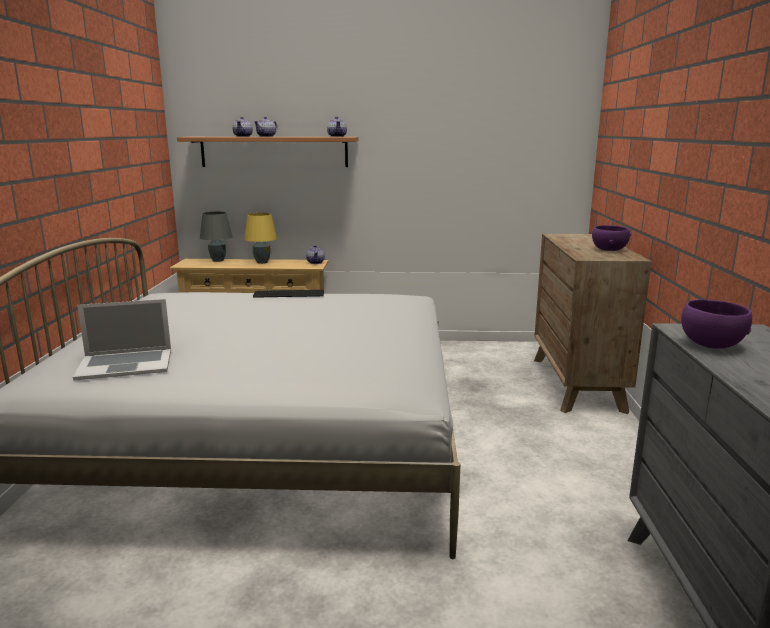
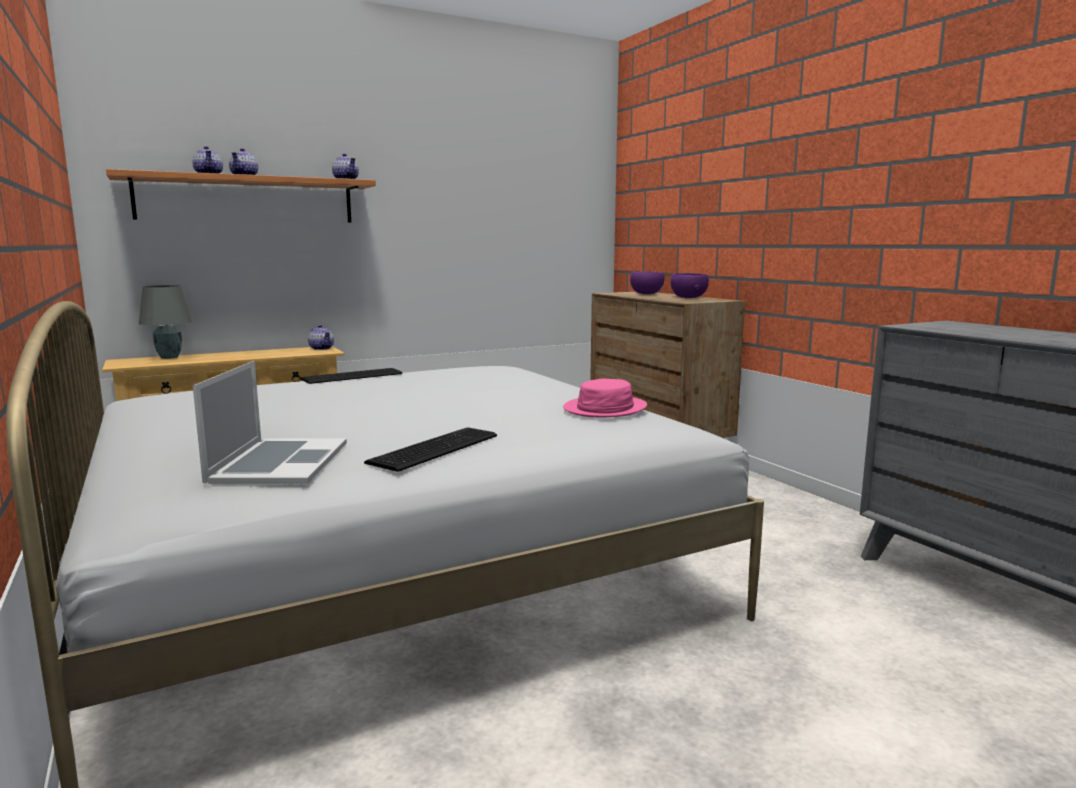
camera: 30 degrees left, 5 degrees down
(125, 364) = (279, 461): laptop -> laptop turned 45 degrees counterclockwise
(214, 372) = (431, 449): none -> keyboard
(262, 262) = (243, 354): yellow table lamp -> none
(388, 358) = (605, 408): none -> pink hat
(710, 345) = (958, 330): purple bowl -> purple bowl (646, 294)

